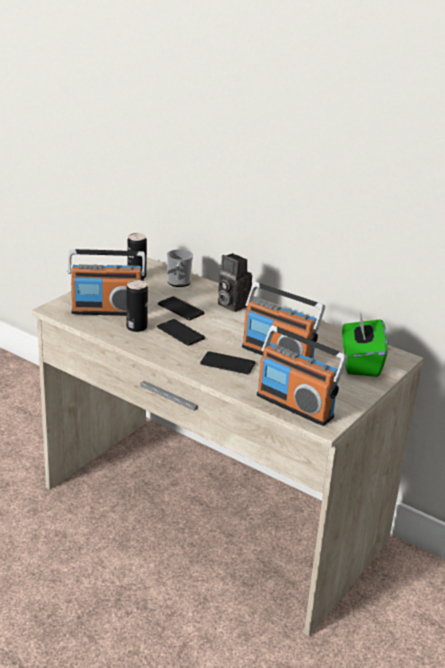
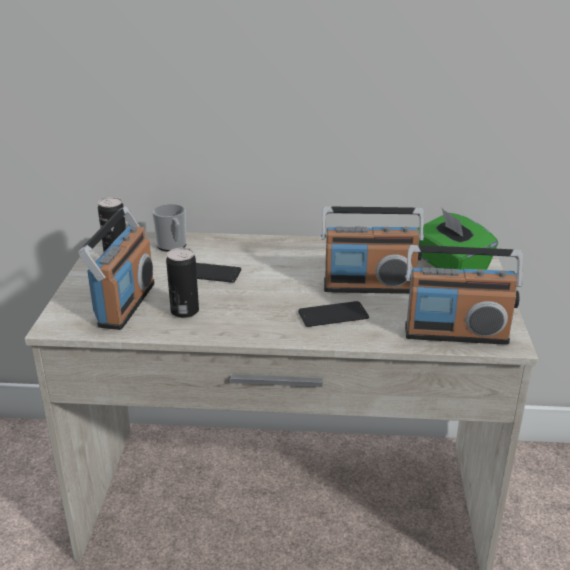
camera: 30 degrees left, 0 degrees up
(107, 310) = (125, 304): radio -> radio turned 45 degrees counterclockwise
(180, 333) = (241, 300): phone -> none
(231, 304) = (256, 250): camera -> none

